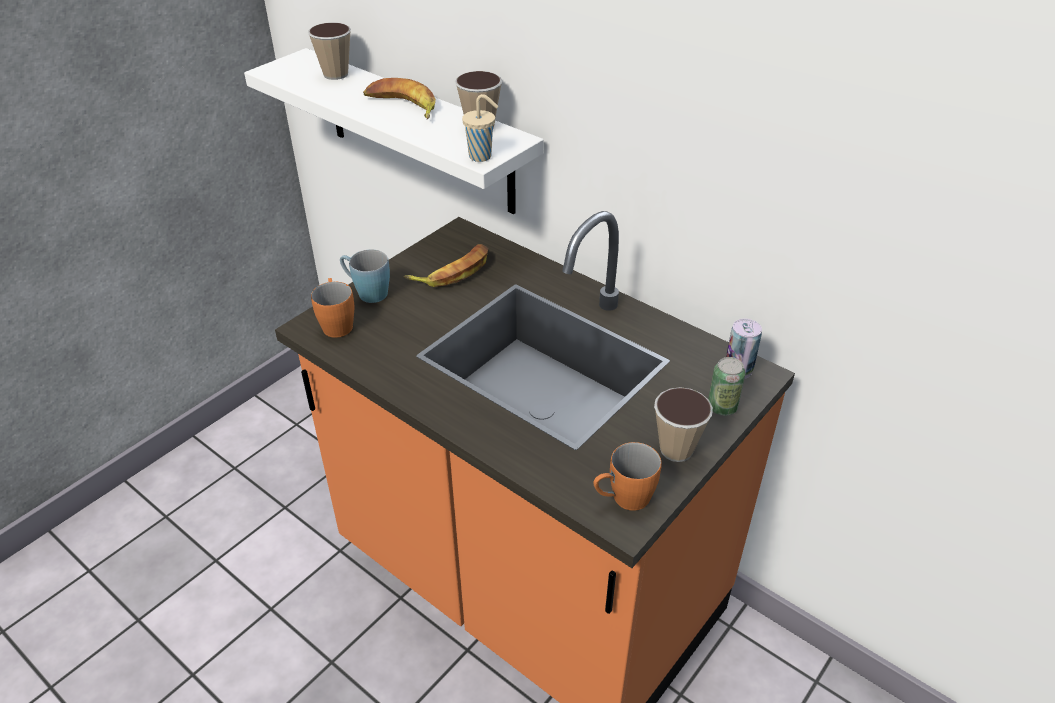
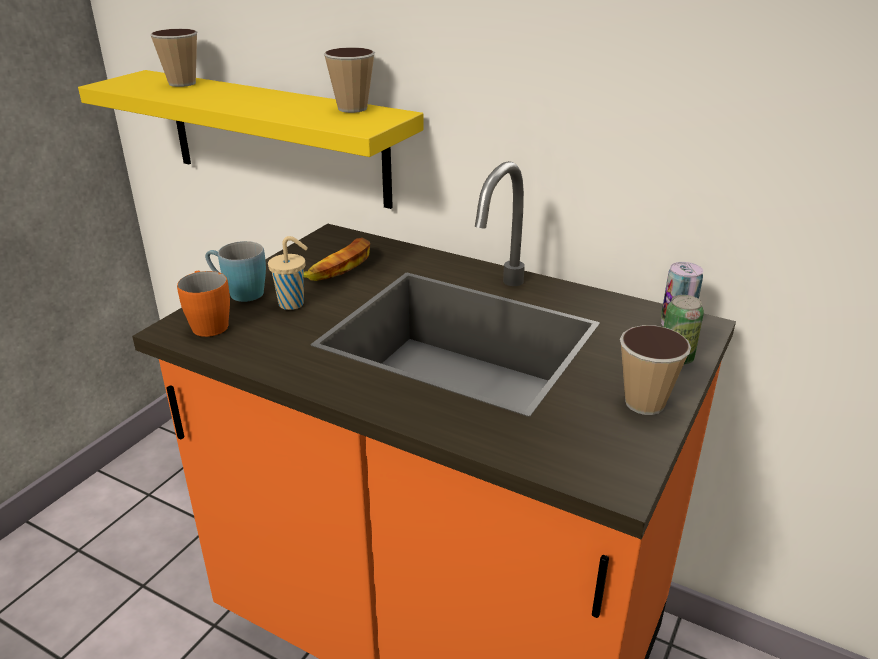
camera: 10 degrees left, 10 degrees down
(402, 106) = (261, 99): banana -> none
(418, 131) = (276, 137): white shelf -> yellow shelf
(481, 157) = (362, 126): beige cup -> beige cup (293, 304)
(623, 499) = (605, 460): orange mug -> none

